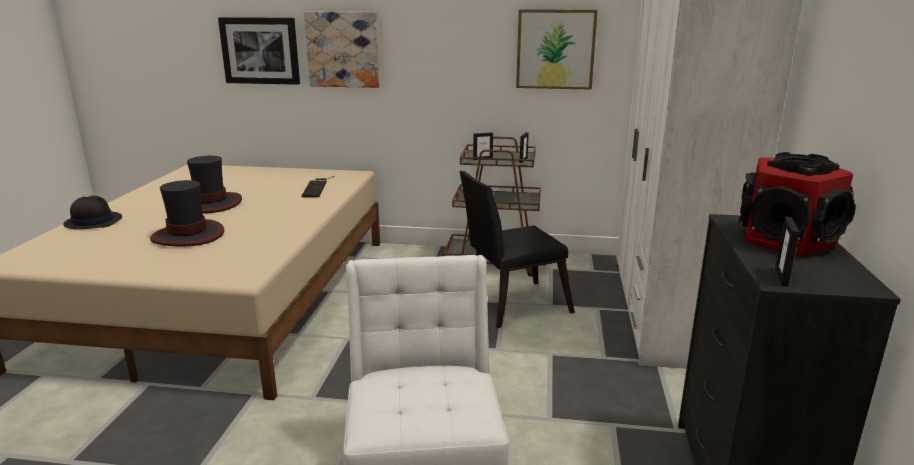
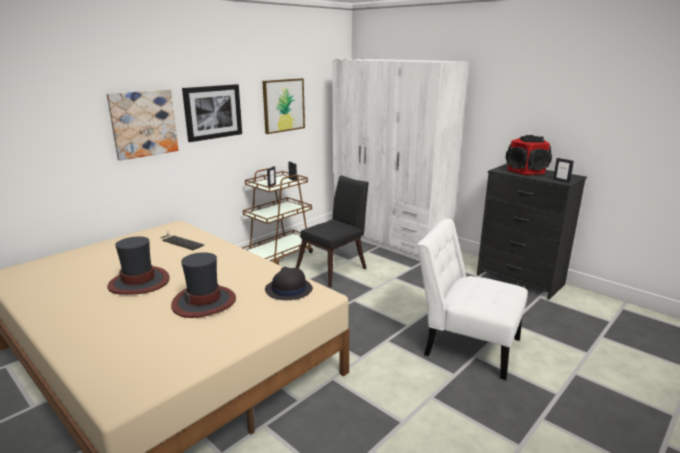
camera: 55 degrees left, 0 degrees up
(93, 221) = (79, 340): black hat -> black hat (288, 289)
(260, 51) = (60, 135): picture -> picture (213, 112)
(510, 305) = (335, 269): black chair -> black chair turned 150 degrees counterclockwise

